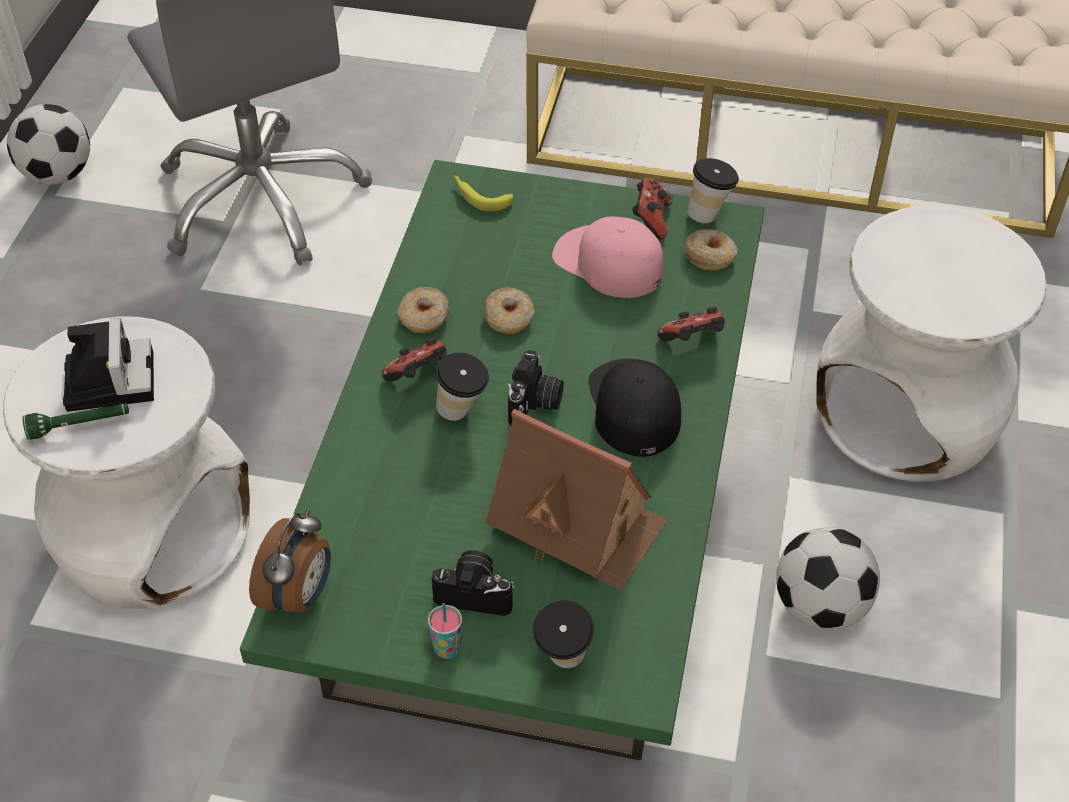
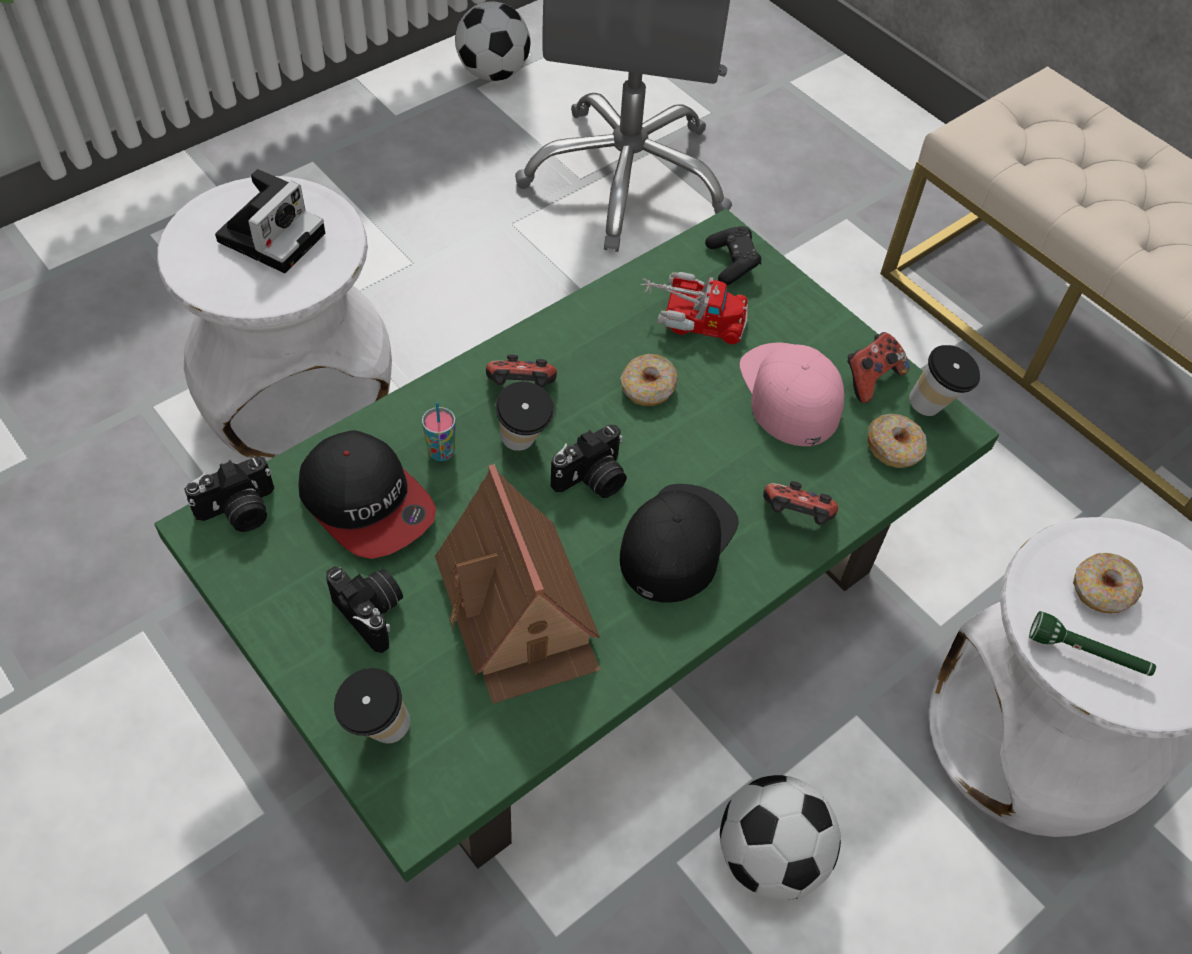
camera: 35 degrees right, 5 degrees up
(80, 426) = (212, 259): green flashlight -> green flashlight (1087, 654)
(299, 595) = (239, 512): alarm clock -> camera
(390, 524) = (367, 502): none -> cap
(424, 317) = (576, 341): donut -> donut (1102, 590)
(447, 649) = (300, 645): cup -> cup (441, 452)
(479, 196) = (732, 263): banana -> black game controller
(489, 251) = (691, 317): none -> toy truck

